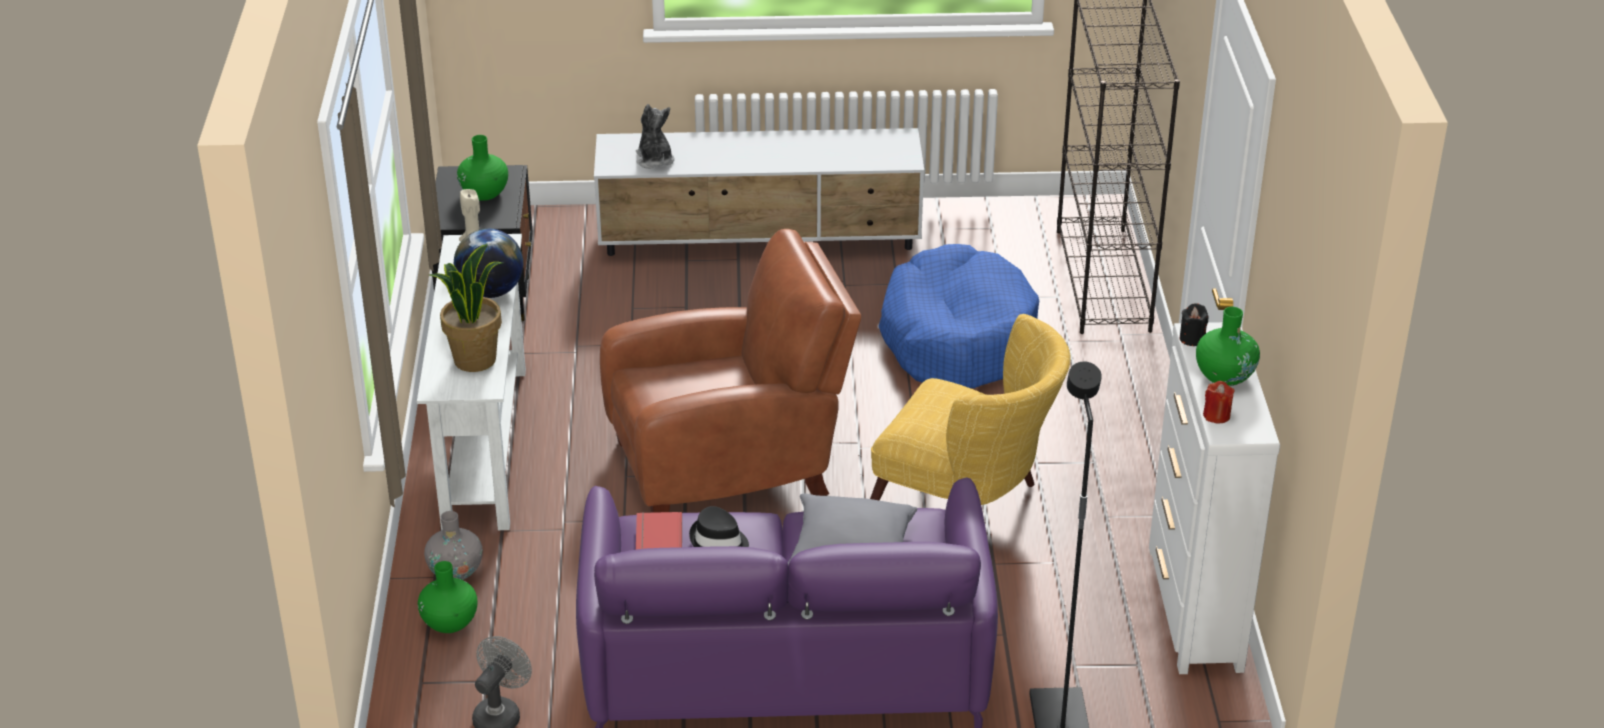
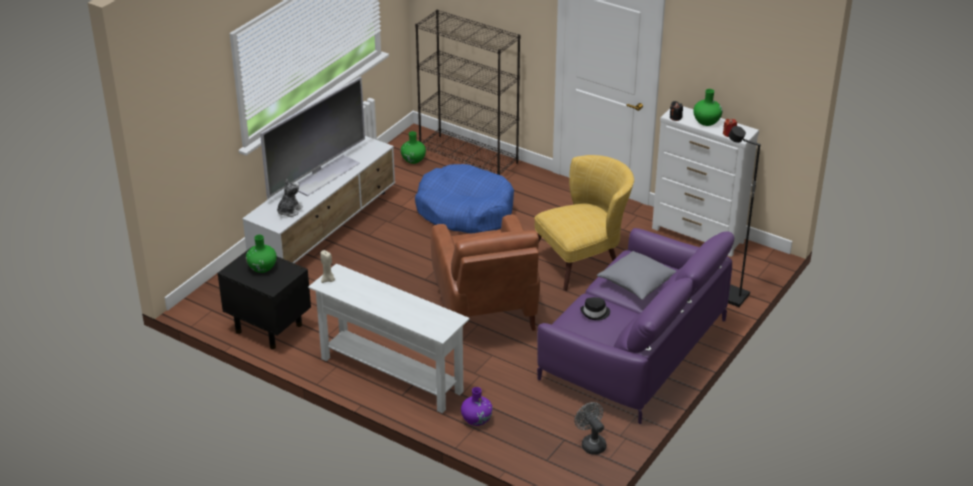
camera: 55 degrees left, 0 degrees up
(449, 622) = (512, 435): green vase -> green vase (413, 160)
(455, 571) = (476, 419): grey vase -> purple vase
(474, 359) = (428, 314): potted plant -> none
(491, 292) = (377, 289): globe -> none
(654, 160) = (289, 211): plush toy -> plush toy turned 105 degrees clockwise
(656, 538) = (576, 328): red book -> none
(730, 466) = (486, 309): brown armchair -> brown armchair turned 150 degrees clockwise
(775, 148) = (324, 175): none -> television

